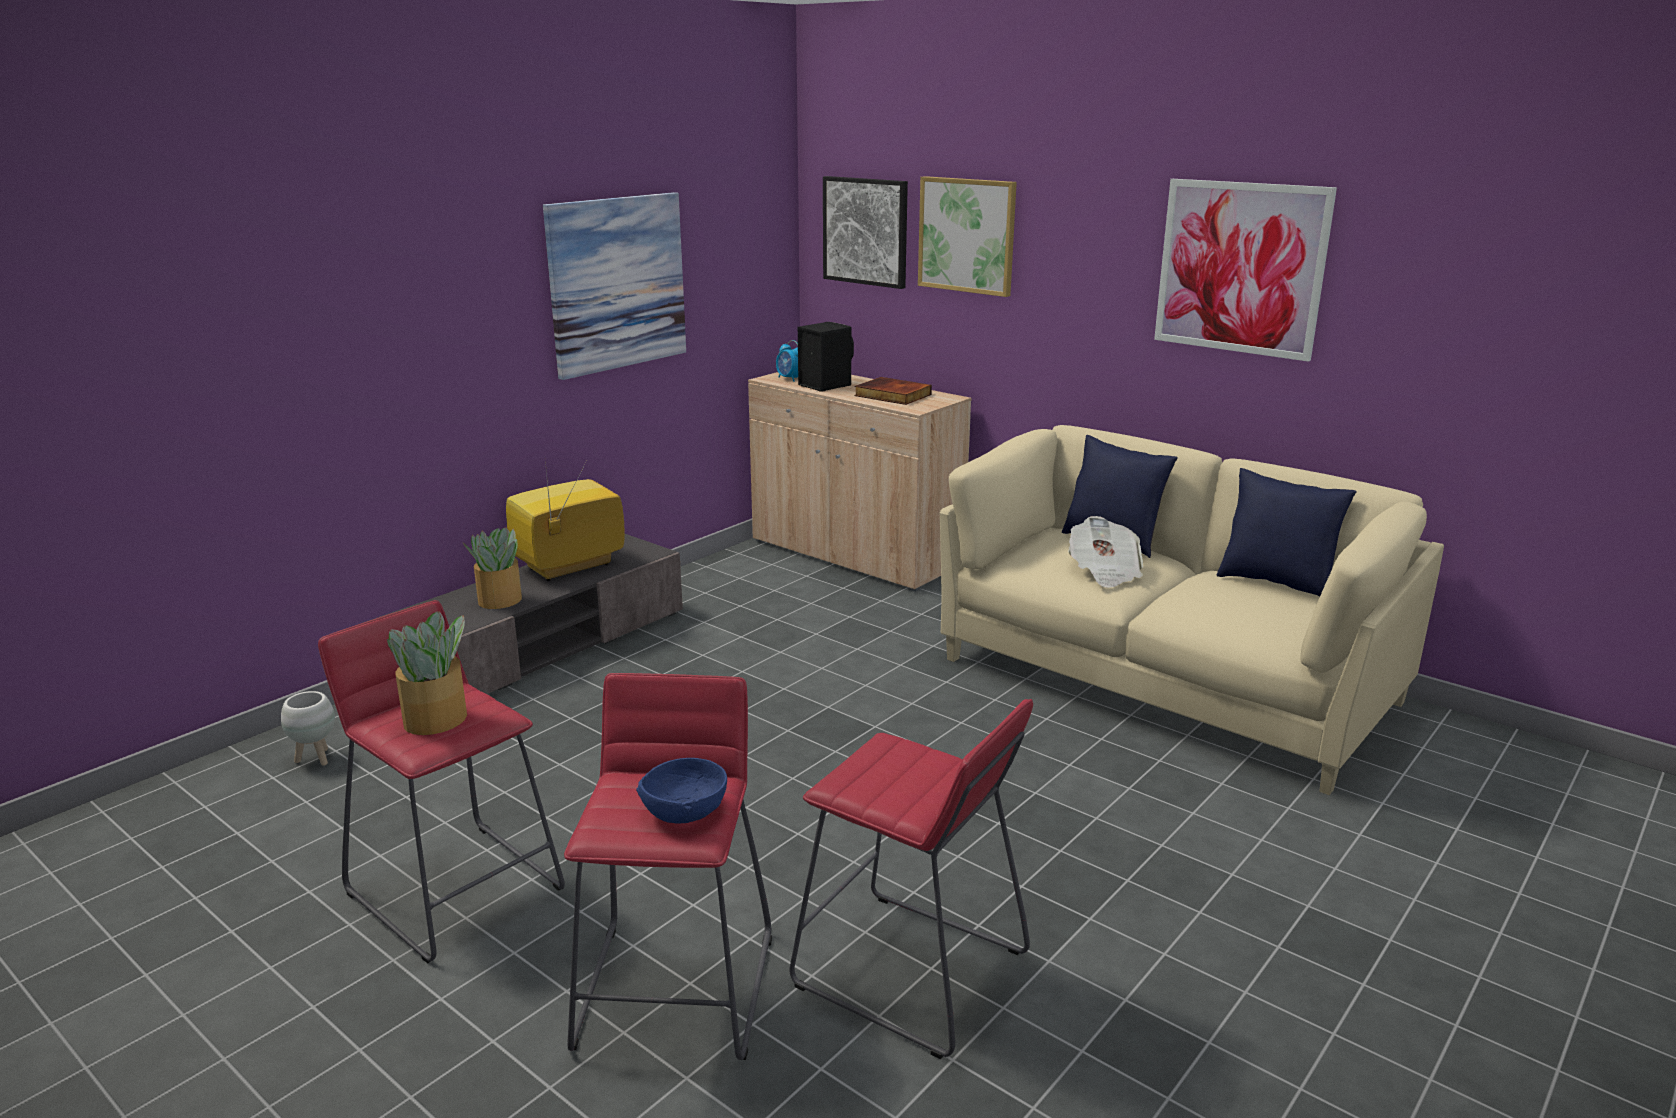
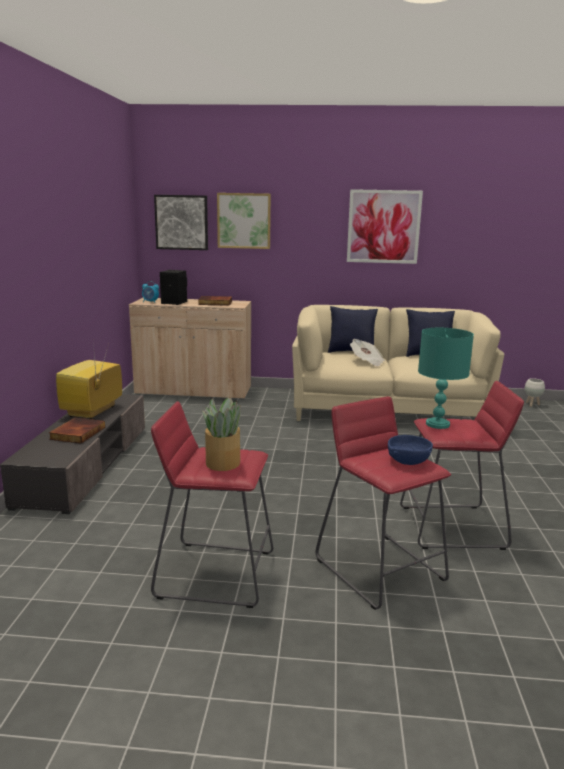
camera: 35 degrees left, 5 degrees down
(315, 759) = (26, 548): white planter -> white planter (531, 404)
(499, 600) = (77, 433): potted plant -> book
(617, 283) = (85, 245): picture -> none
(885, 757) = (438, 424): none -> turquoise table lamp

